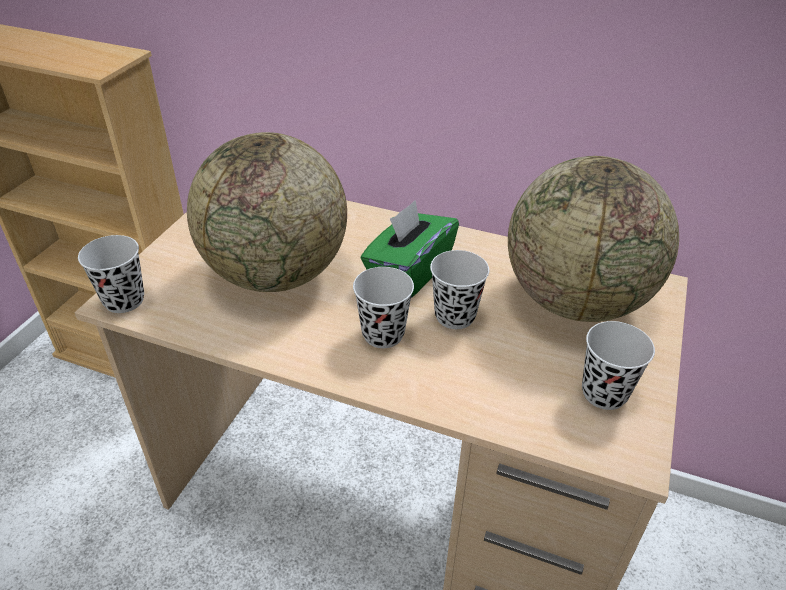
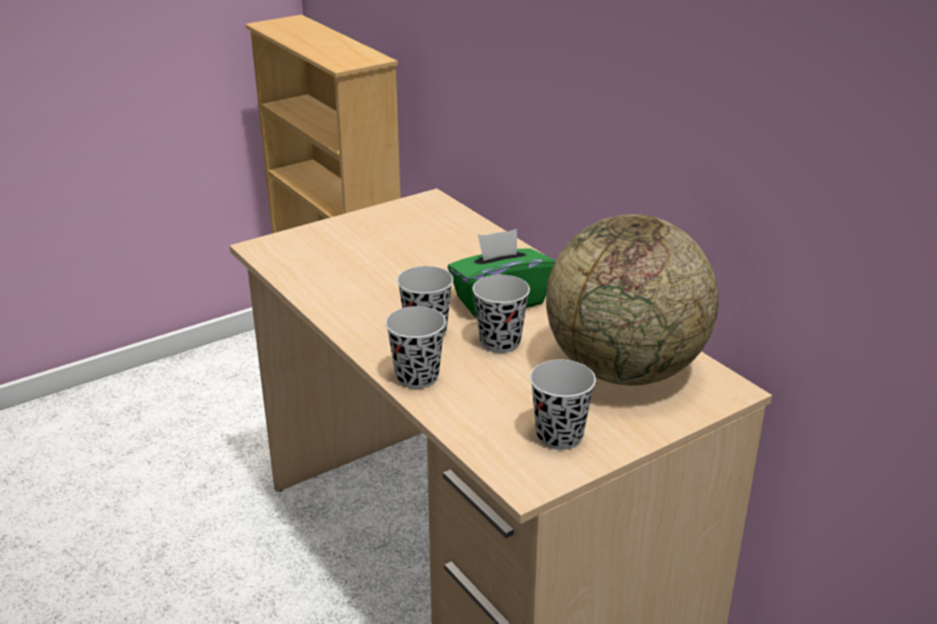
camera: 35 degrees right, 10 degrees down
(124, 300) = (267, 248): black cup -> black cup (417, 377)
(276, 274) = (392, 267): globe -> none

